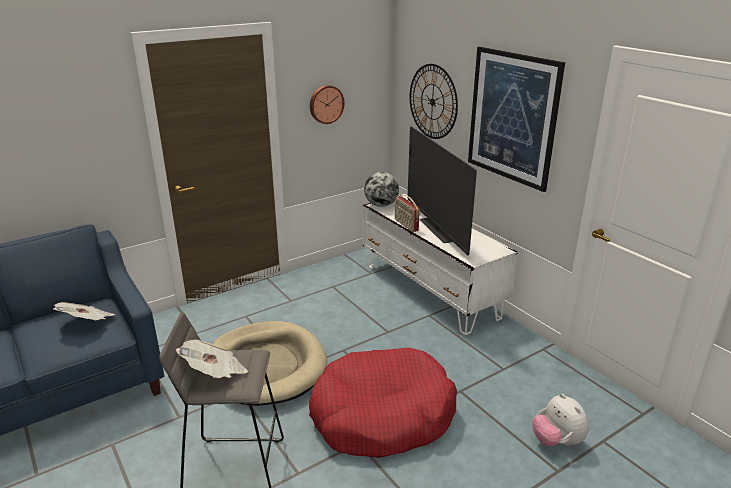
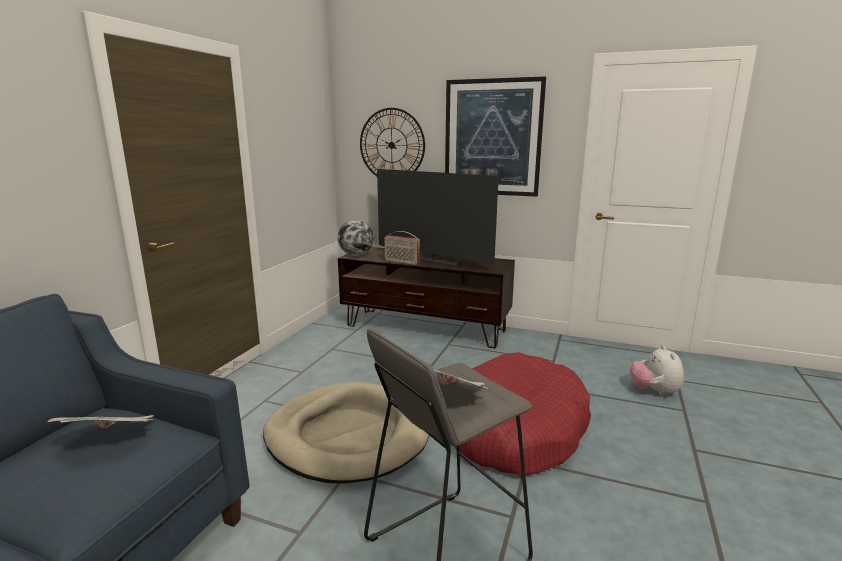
camera: 35 degrees left, 10 degrees down
(326, 104) = (288, 152): wall clock -> none
(430, 291) = (425, 328): white tv stand -> brown tv stand
(556, 441) = (654, 392): plush toy -> plush toy turned 60 degrees clockwise

